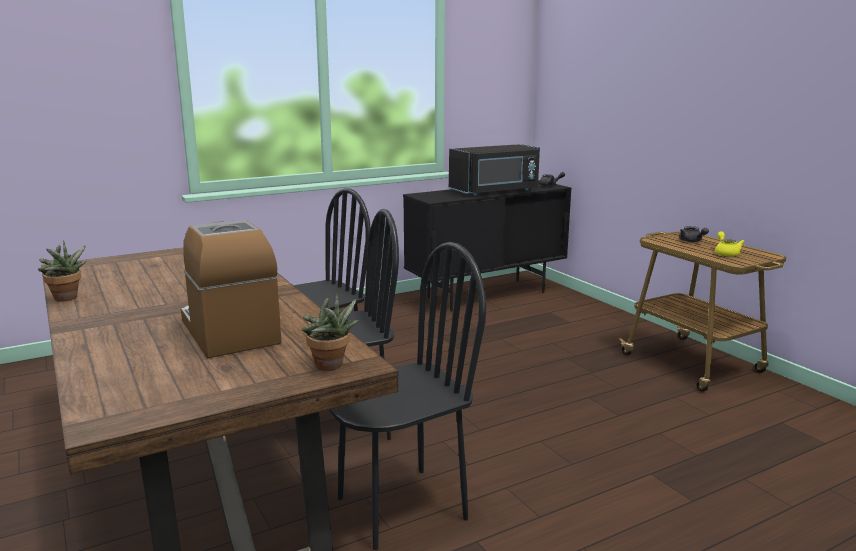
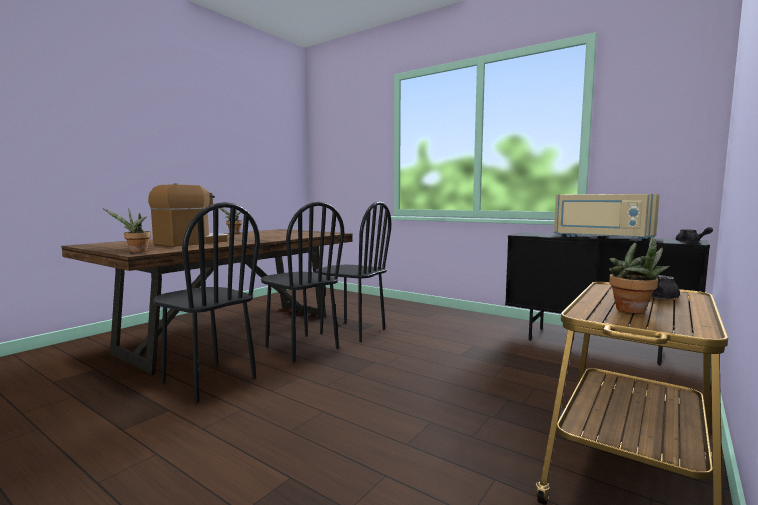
camera: 65 degrees right, 10 degrees down
(496, 191) = (602, 238): black microwave -> beige microwave
(726, 253) = (634, 311): yellow teapot -> potted plant

